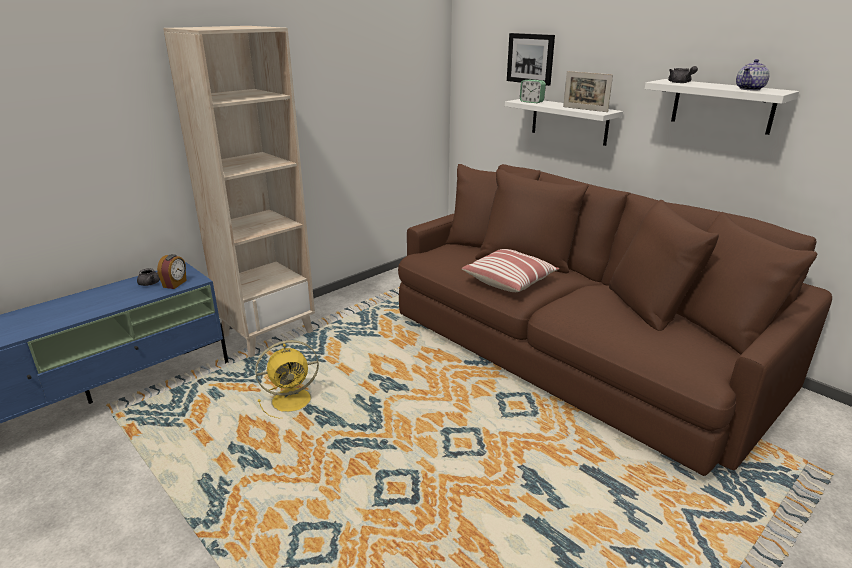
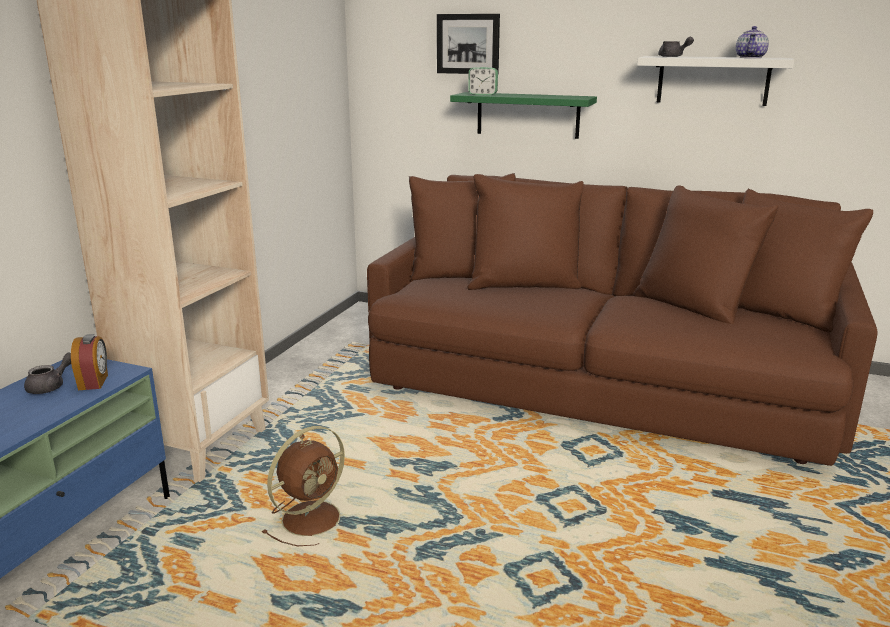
camera: 25 degrees left, 5 degrees down
(293, 400) = (313, 517): yellow fan -> brown fan
(509, 281) = (533, 305): pillow -> none
(569, 121) = (527, 115): white shelf -> green shelf
(585, 109) = (557, 96): picture frame -> none

